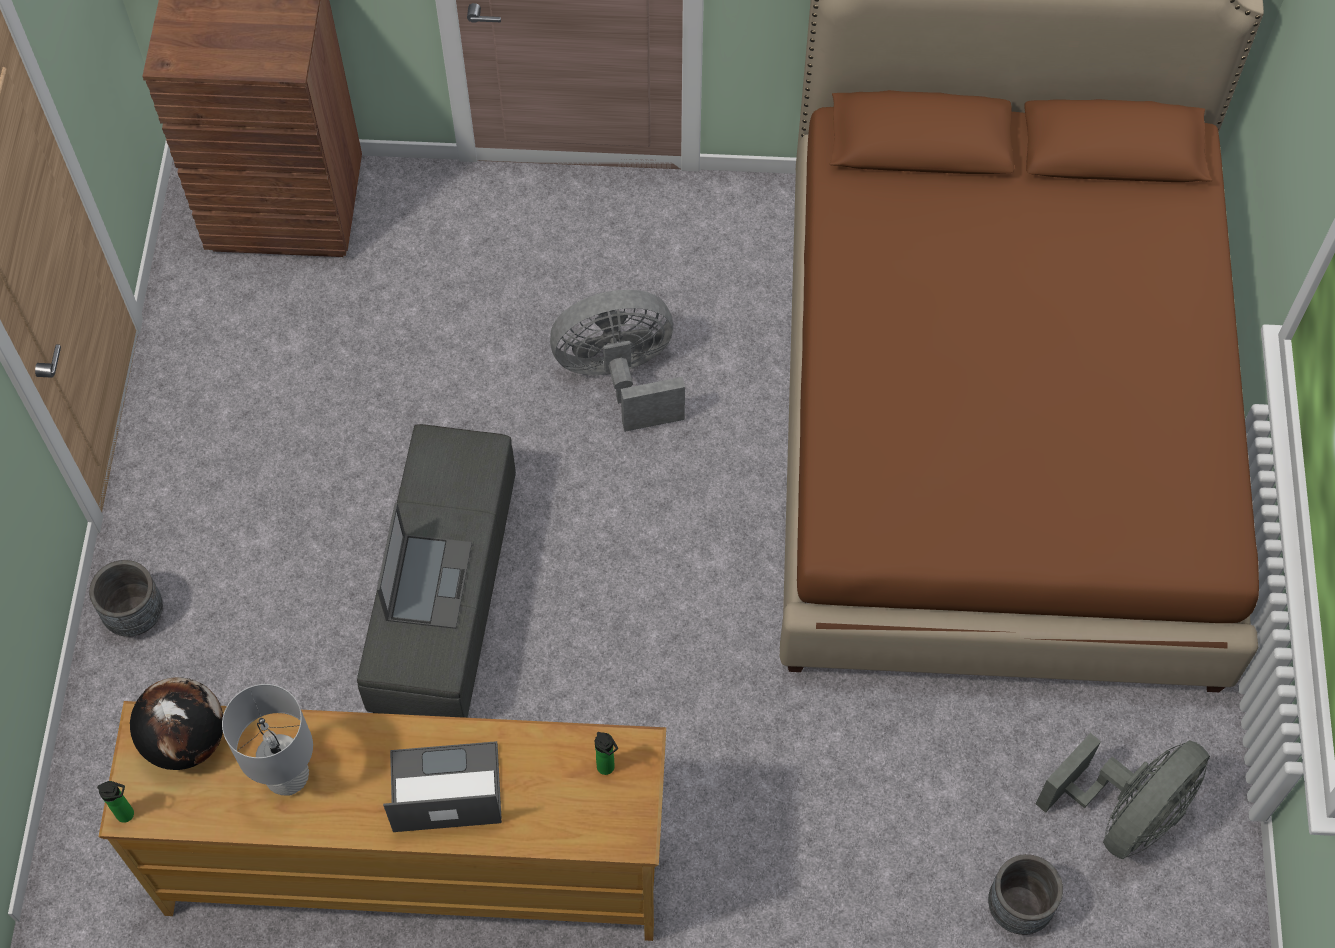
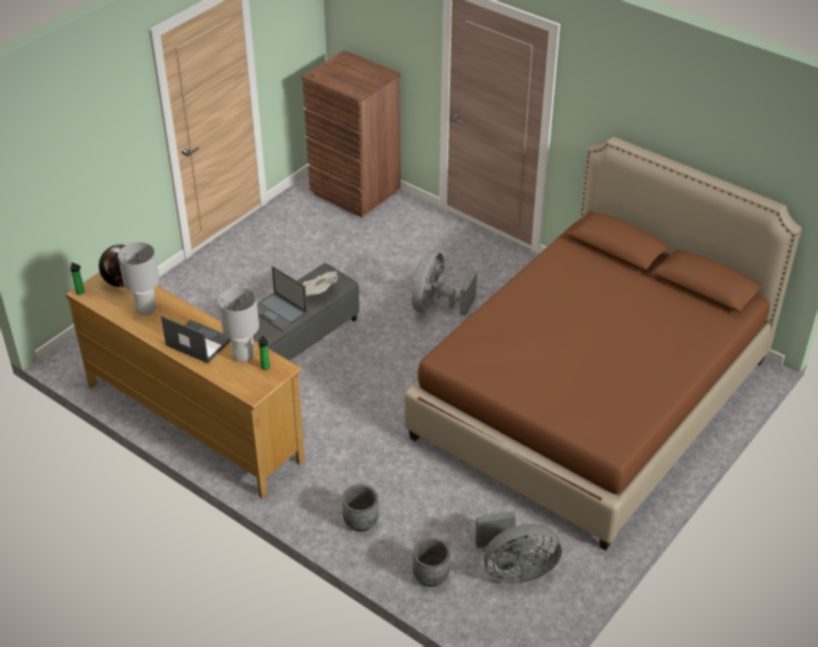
camera: 35 degrees right, 20 degrees down
(135, 615) = (172, 290): grey planter -> grey planter (360, 522)
(428, 580) = (279, 312): laptop -> laptop turned 90 degrees clockwise
(460, 497) = (318, 292): none -> newspaper
(550, 767) = (244, 356): none -> grey table lamp
(621, 378) = (436, 306): grey fan -> grey fan turned 90 degrees counterclockwise

